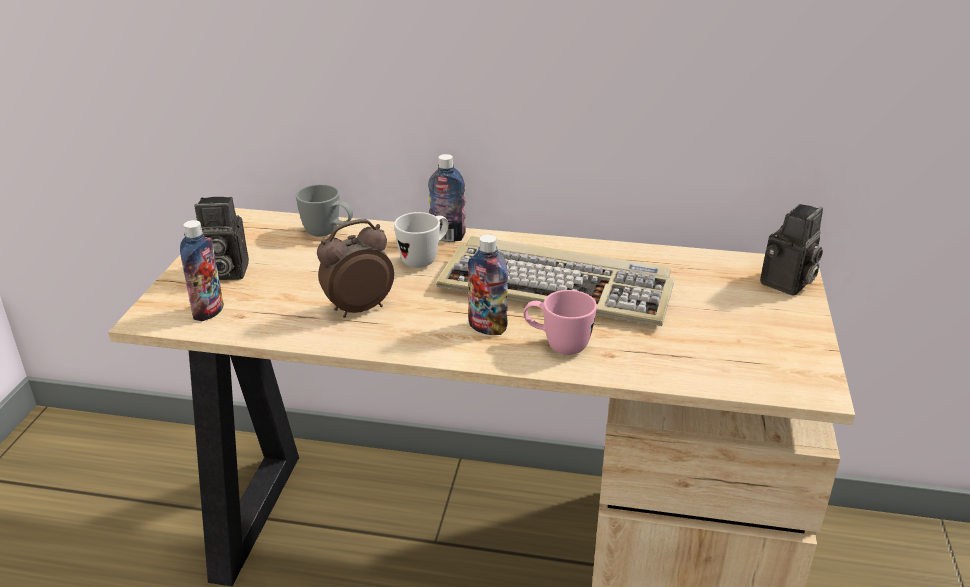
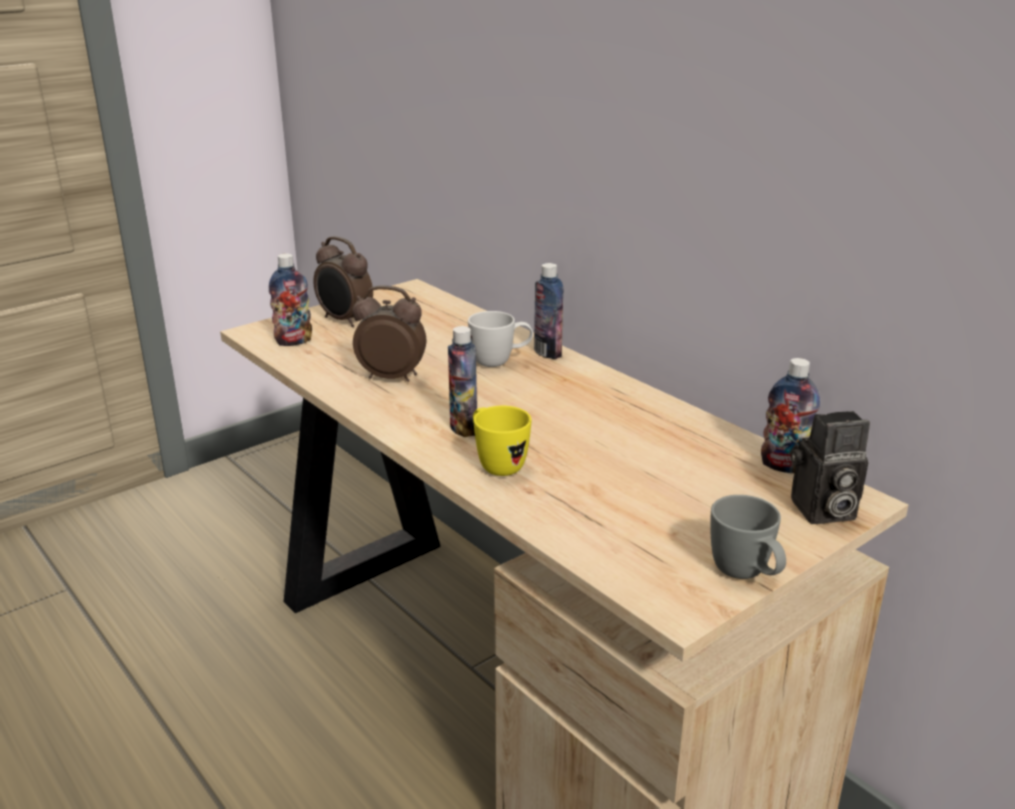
camera: 40 degrees right, 5 degrees down
(224, 272) = (344, 320): camera -> alarm clock
(328, 233) = (458, 319): grey mug -> grey mug (746, 576)
(557, 345) = (496, 464): pink mug -> yellow mug
(558, 287) = (575, 423): keyboard -> none
(724, 262) = (784, 466): none -> bottle

